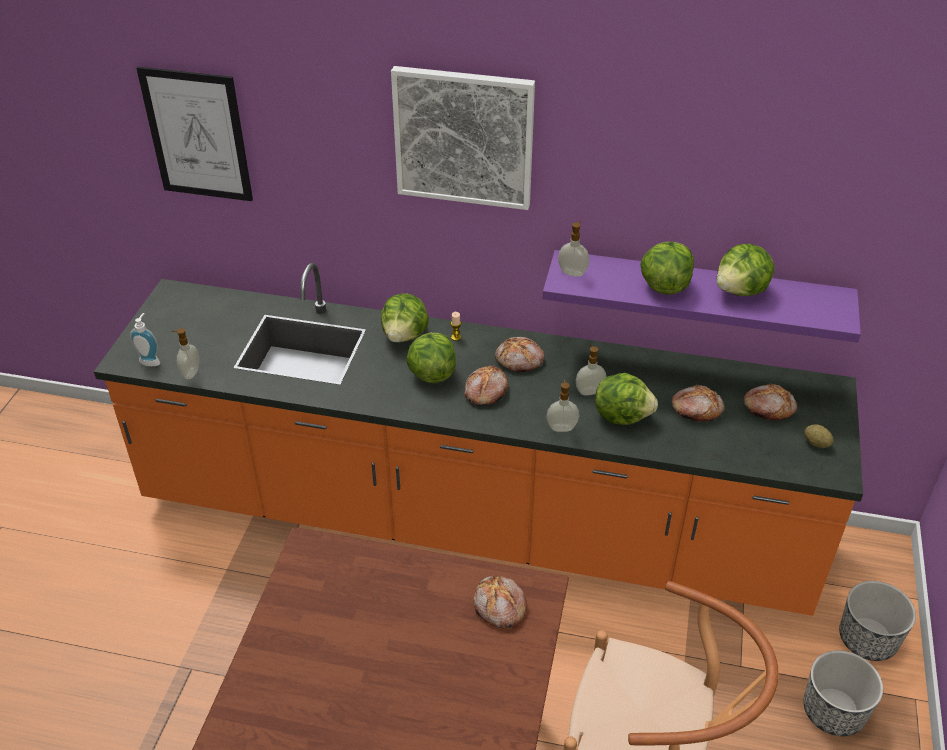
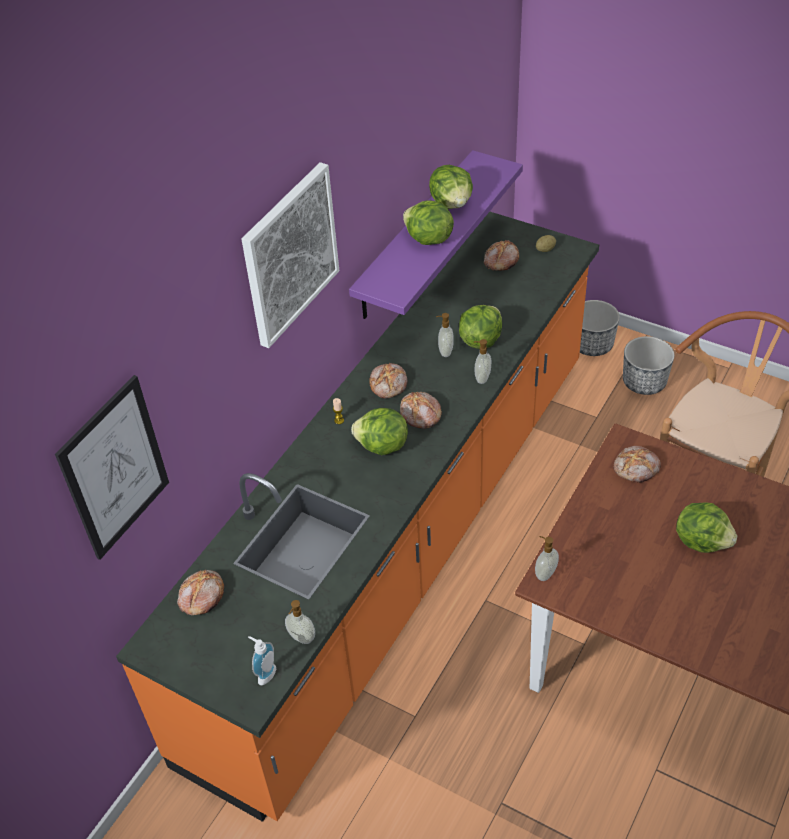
camera: 70 degrees left, 5 degrees up
(405, 336) = (320, 456): lettuce -> lettuce (702, 540)
(572, 272) = (387, 285): soap dispenser -> soap dispenser (545, 573)
(696, 409) = (488, 298): bread -> bread (201, 597)

